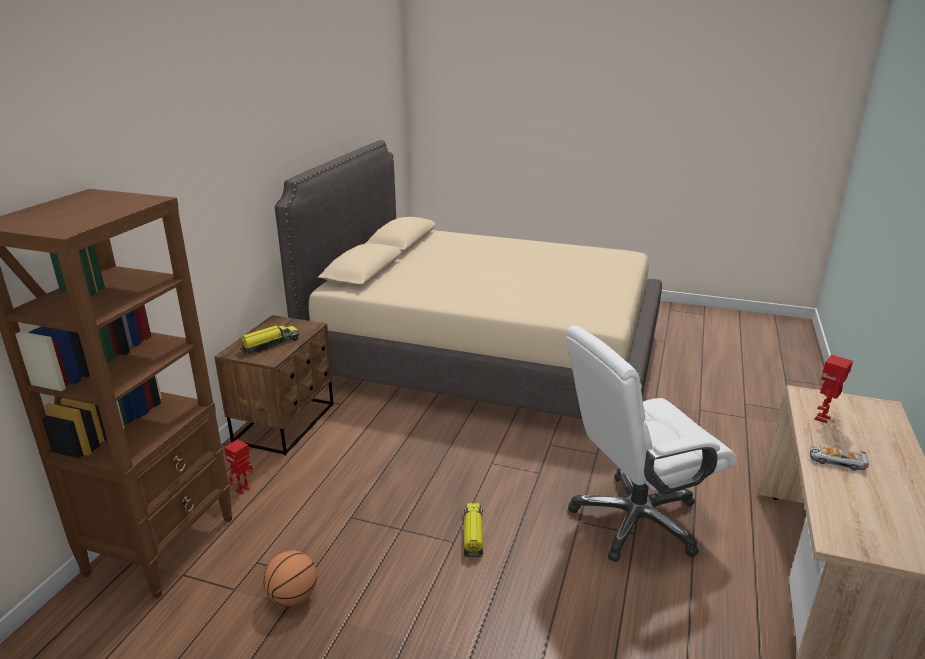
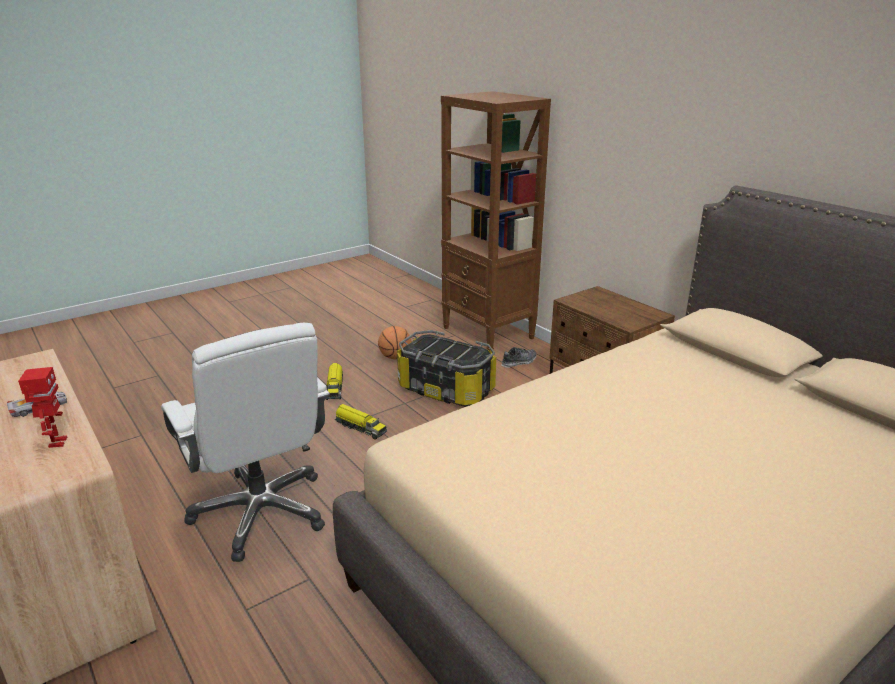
camera: 125 degrees right, 0 degrees up
(243, 490) = (519, 362): toy robot -> shoe
(270, 345) = (600, 304): toy truck -> toy truck (335, 387)
(346, 514) = (446, 389): none -> storage box
(635, 520) = (261, 512): white office chair -> white office chair turned 135 degrees clockwise

